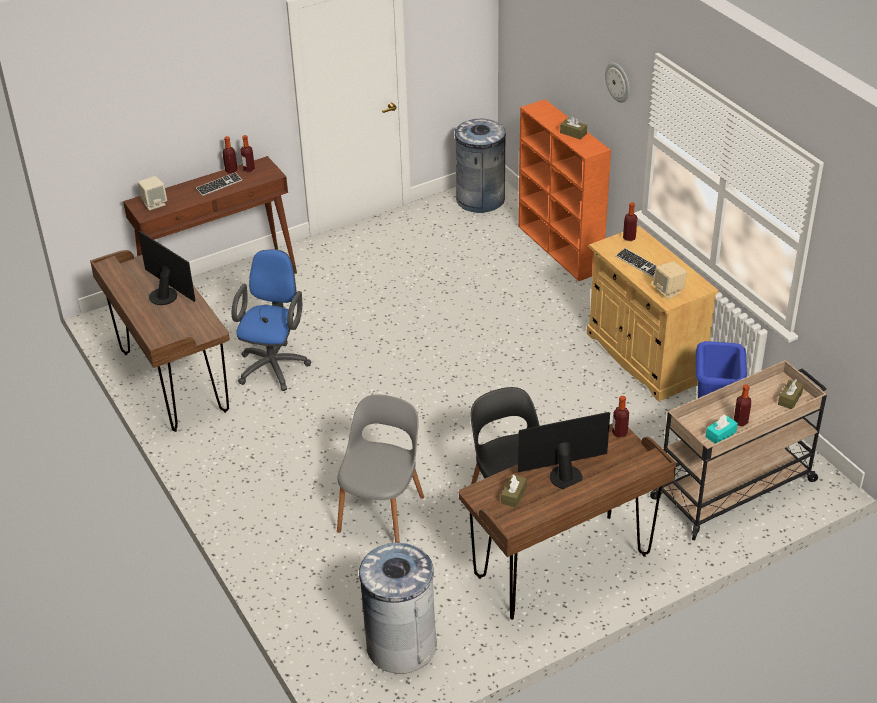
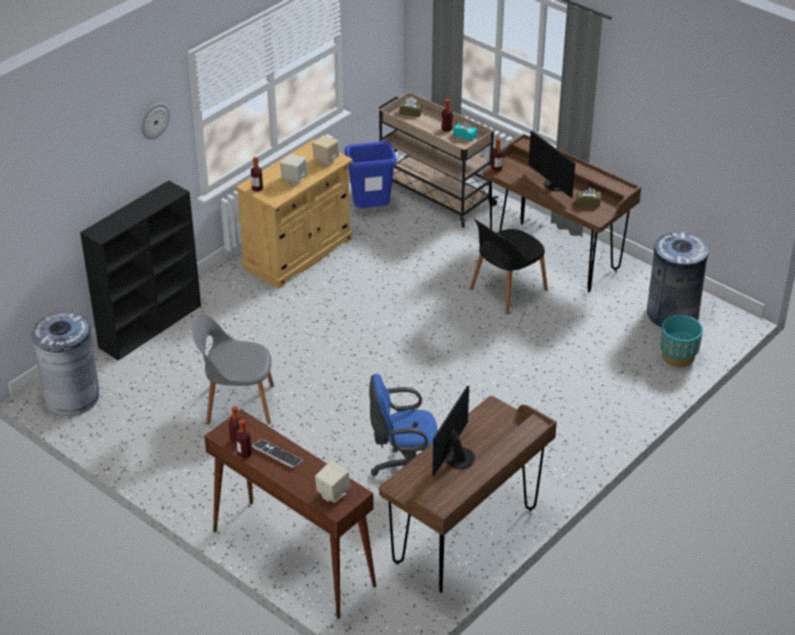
camera: 110 degrees left, 0 degrees up
(321, 621) = (678, 357): none -> turquoise planter
(382, 511) = (554, 354): grey chair -> grey chair (237, 404)
(560, 249) = (151, 325): orange bookcase -> black bookcase
(573, 133) = (145, 204): brown tissue box -> none
(638, 263) = (294, 179): keyboard -> beige speaker

